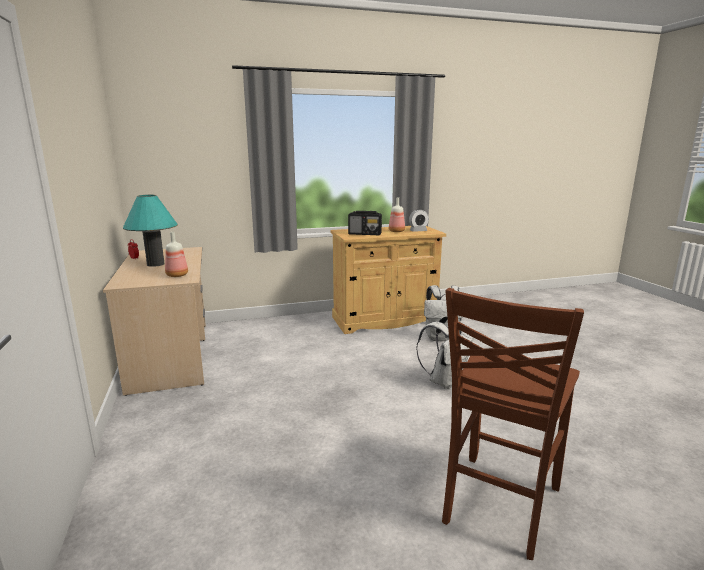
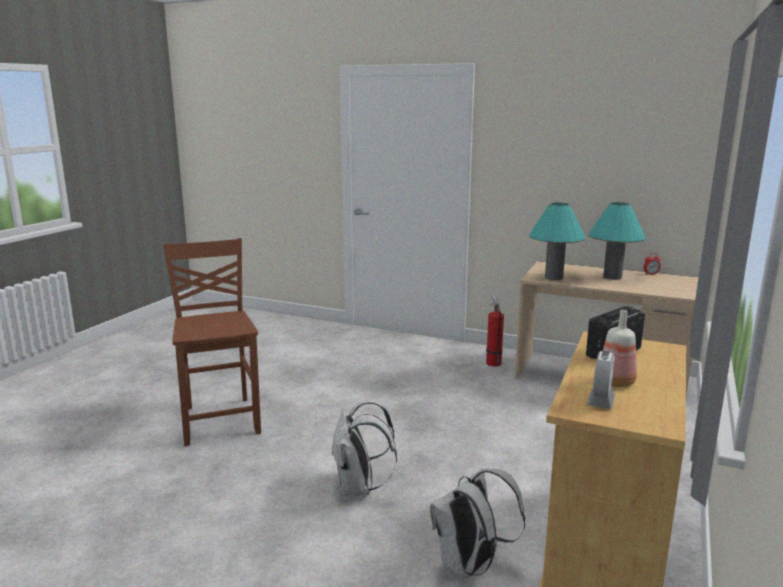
camera: 130 degrees right, 0 degrees up
(166, 407) = (493, 362): none -> fire extinguisher
(177, 275) = (553, 277): bottle -> turquoise table lamp

